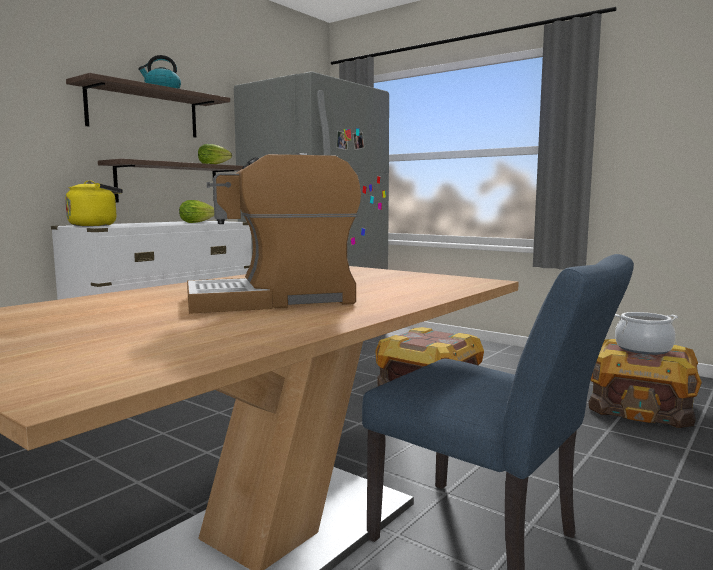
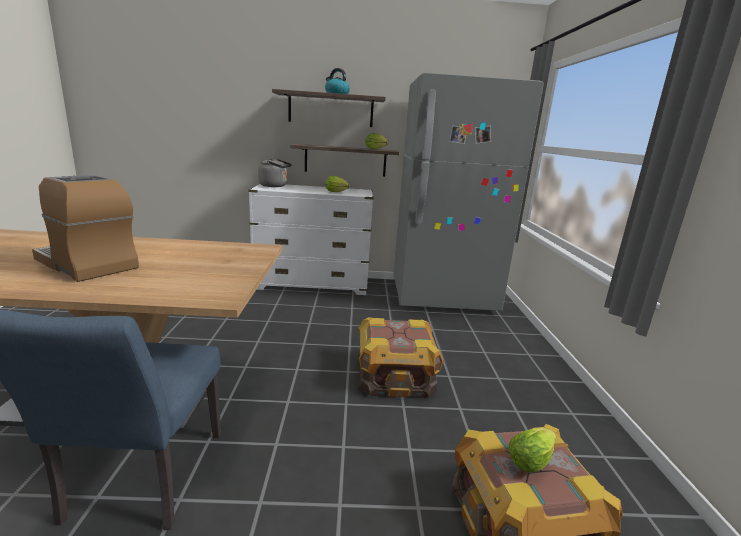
camera: 50 degrees right, 10 degrees up
(96, 225) = (275, 186): yellow kettle -> grey kettle
(643, 349) = (532, 460): cooking pot -> lettuce

